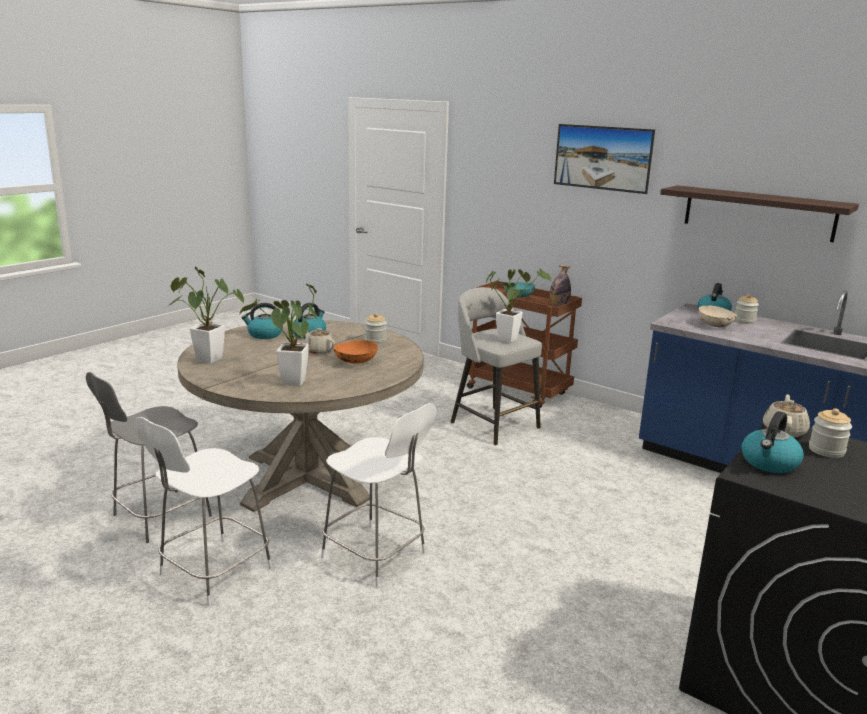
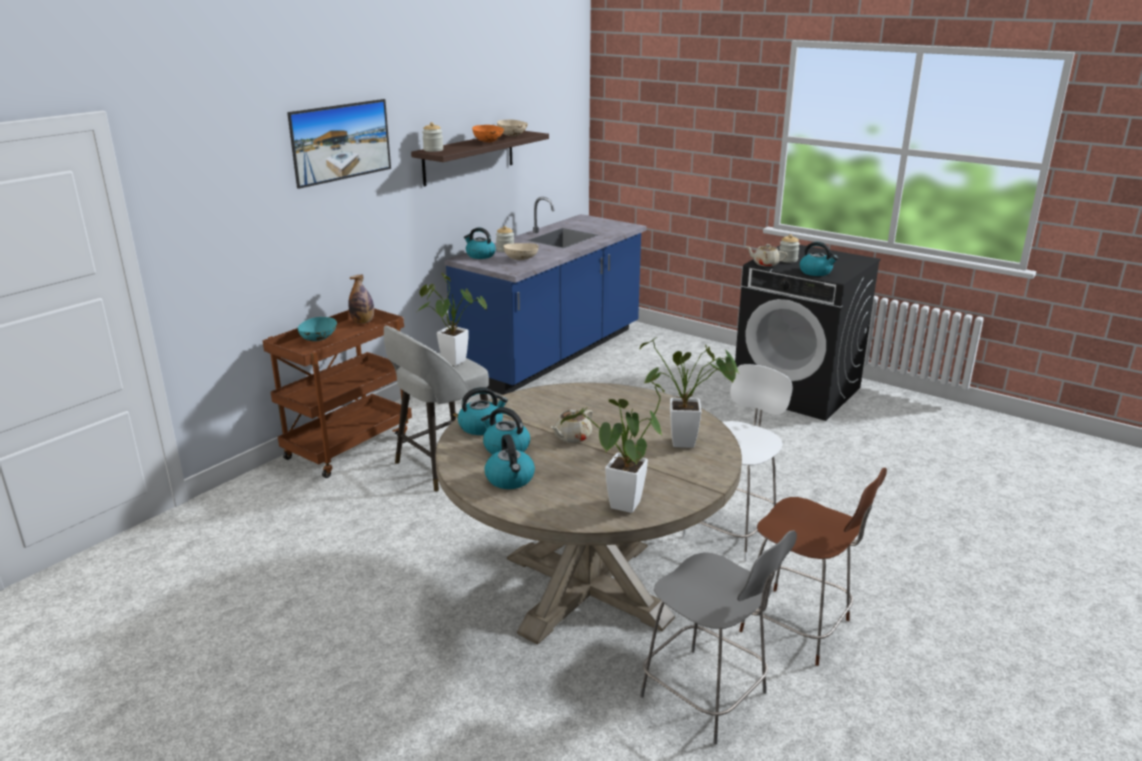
camera: 90 degrees left, 5 degrees up
(212, 573) = (798, 627): white chair -> brown chair
(346, 329) = (481, 426): none -> kettle
(355, 362) = (607, 414): orange bowl -> orange bowl (488, 142)
(375, 341) = (529, 407): jar -> jar (433, 150)
(807, 201) = (513, 136): none -> beige bowl

